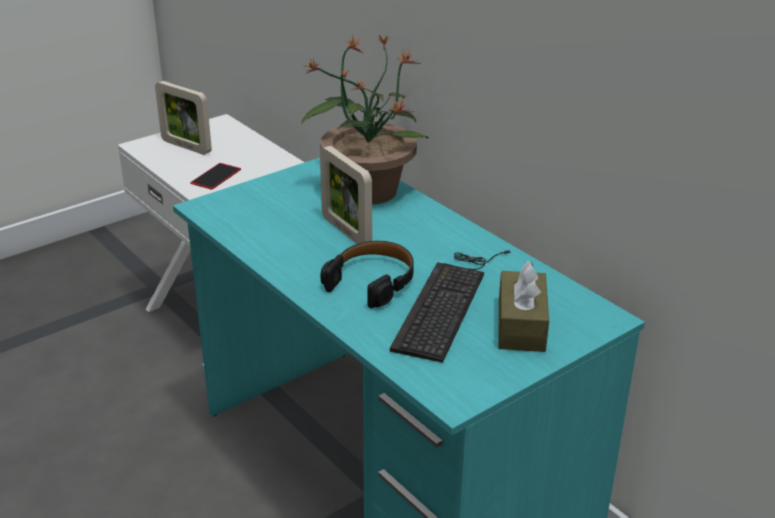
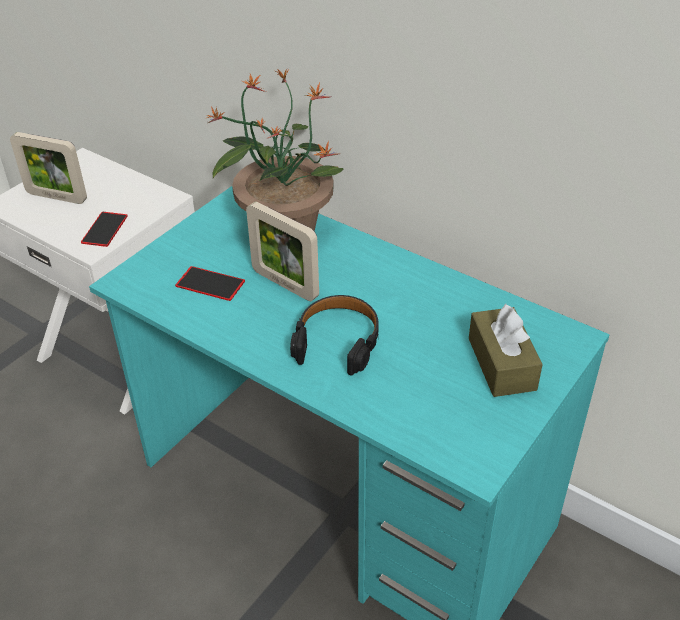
camera: 15 degrees left, 10 degrees up
(278, 220) = (210, 284): none -> phone
(448, 300) = (421, 349): keyboard -> none

